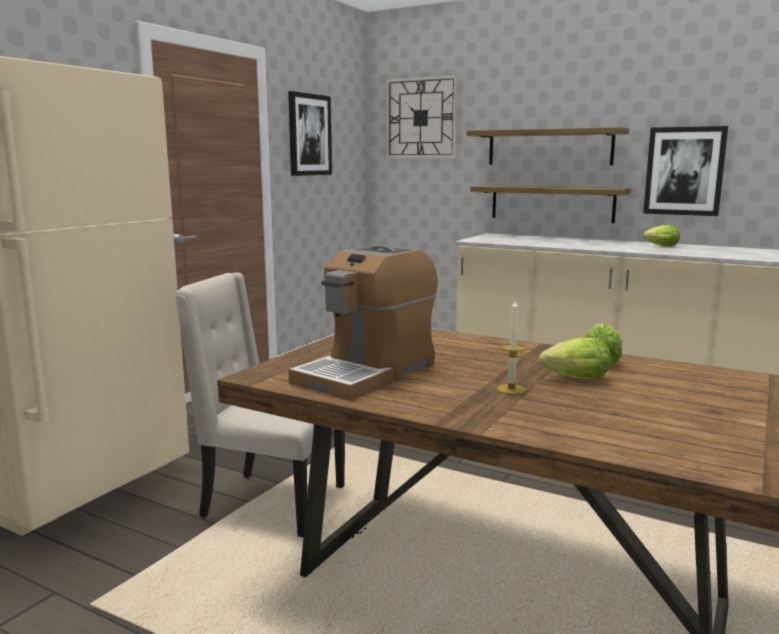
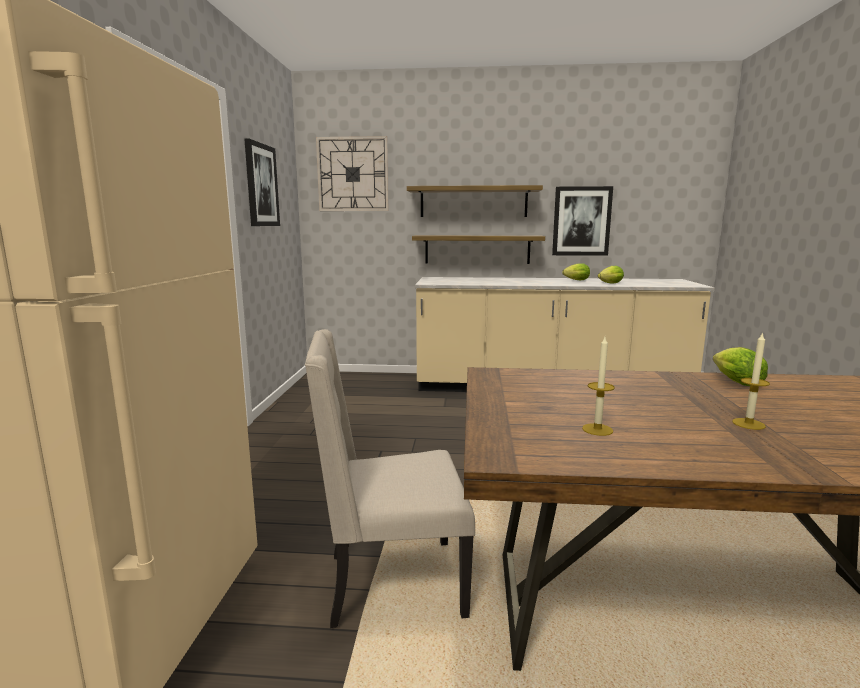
camera: 25 degrees left, 0 degrees up
(367, 373) = (597, 429): coffee machine -> candle
(572, 379) = (761, 403): lettuce -> lettuce (609, 283)

